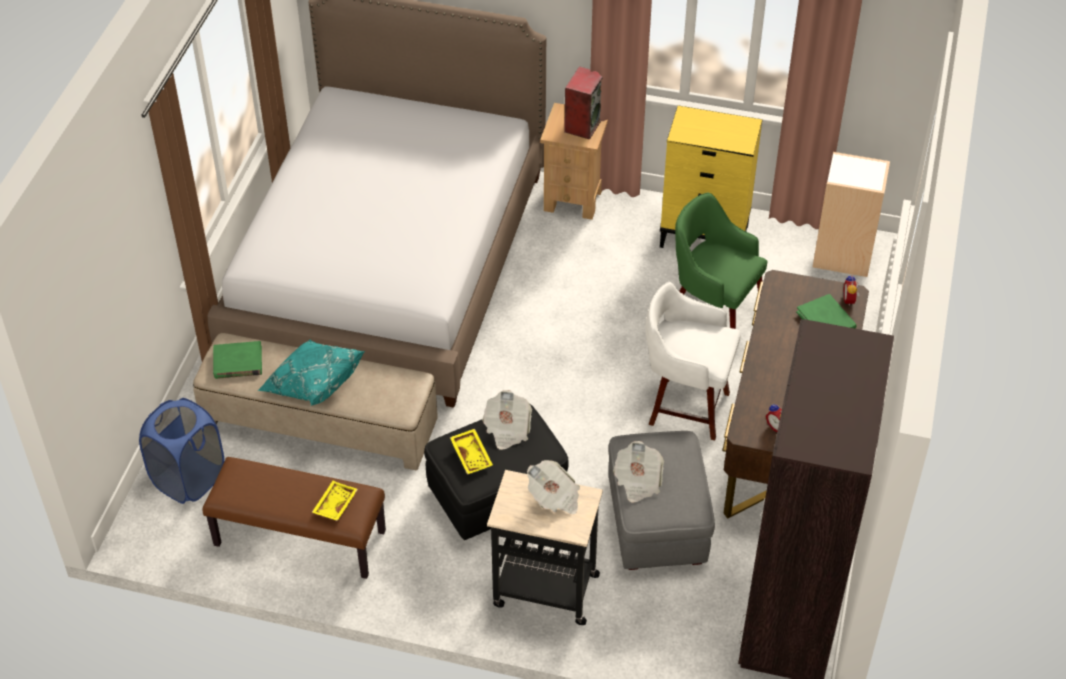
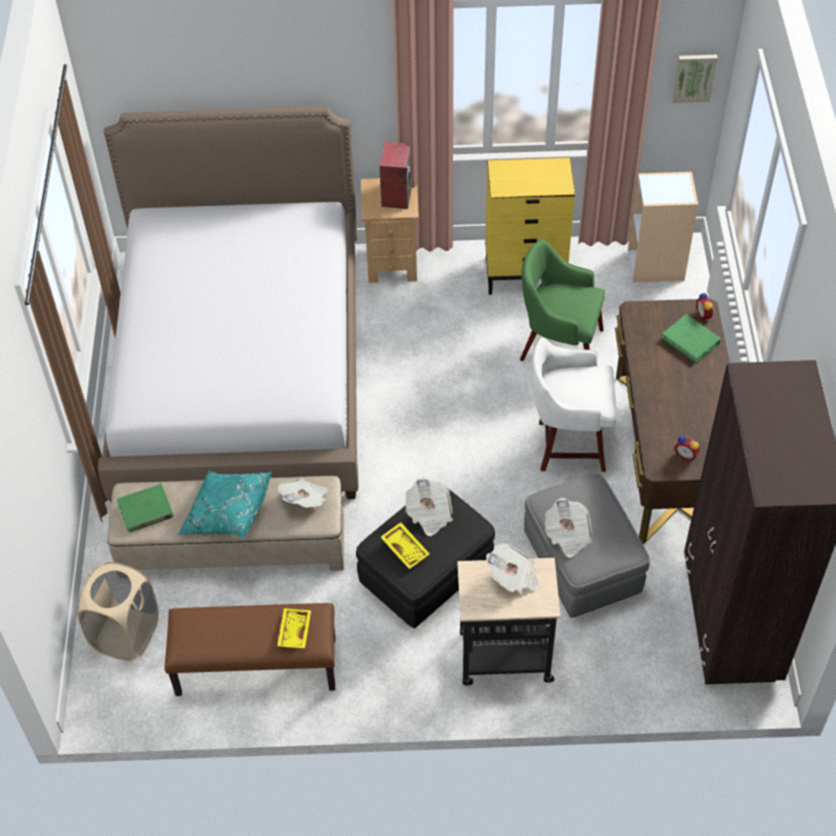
camera: 15 degrees left, 5 degrees up
(189, 479) = (126, 635): blue laundry basket -> beige laundry basket
(392, 388) = (305, 500): none -> newspaper
(901, 59) = (694, 77): none -> picture

